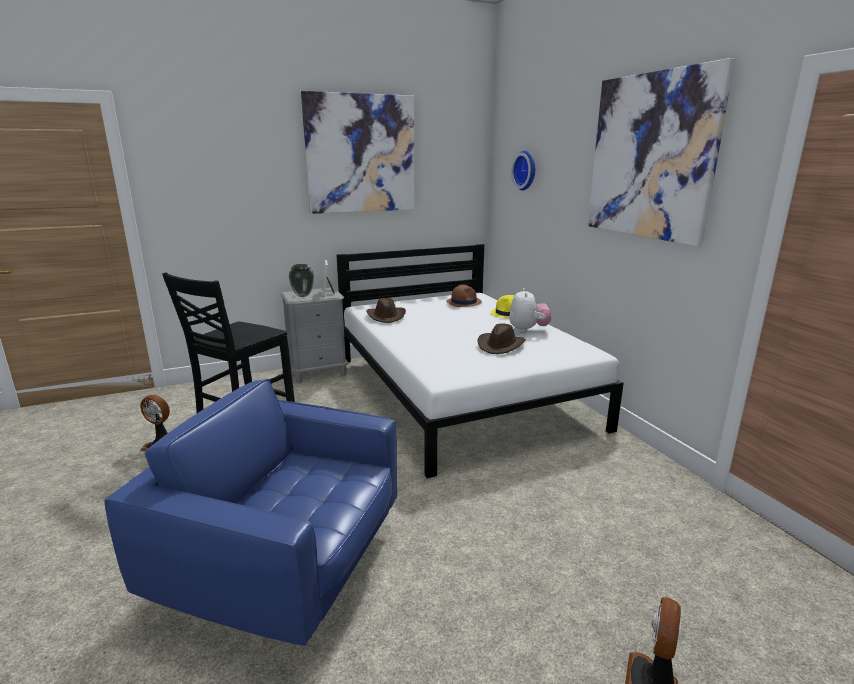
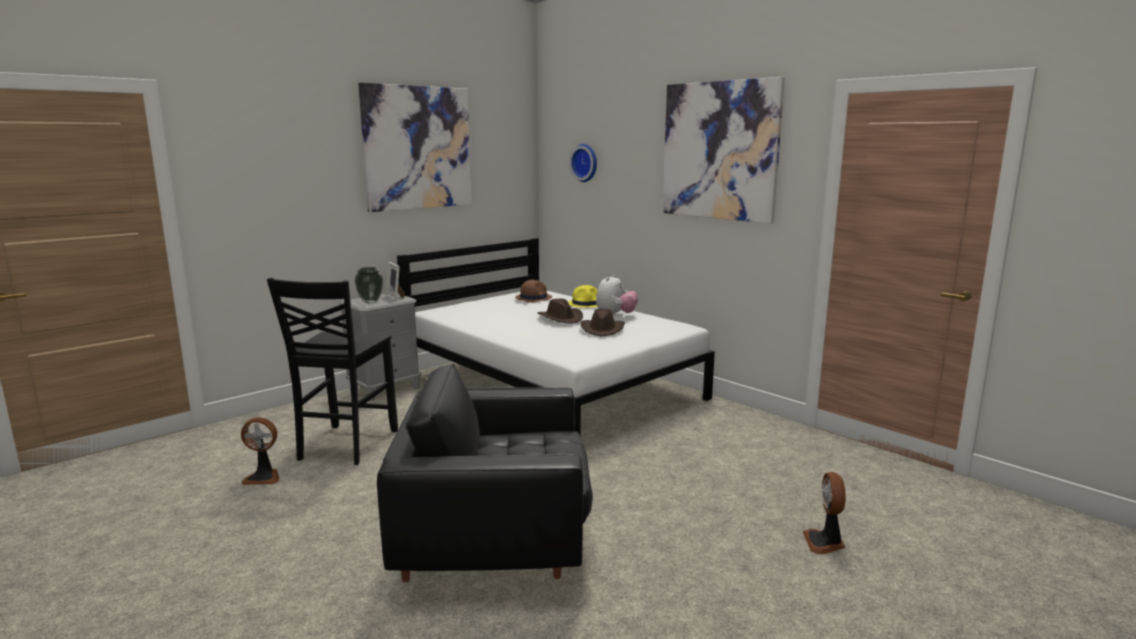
camera: 20 degrees left, 5 degrees down
(285, 568) = (496, 540): blue armchair -> black armchair
(386, 316) = (466, 317): brown hat -> brown hat (561, 318)
(528, 330) = (615, 315): plush toy -> plush toy turned 45 degrees clockwise

